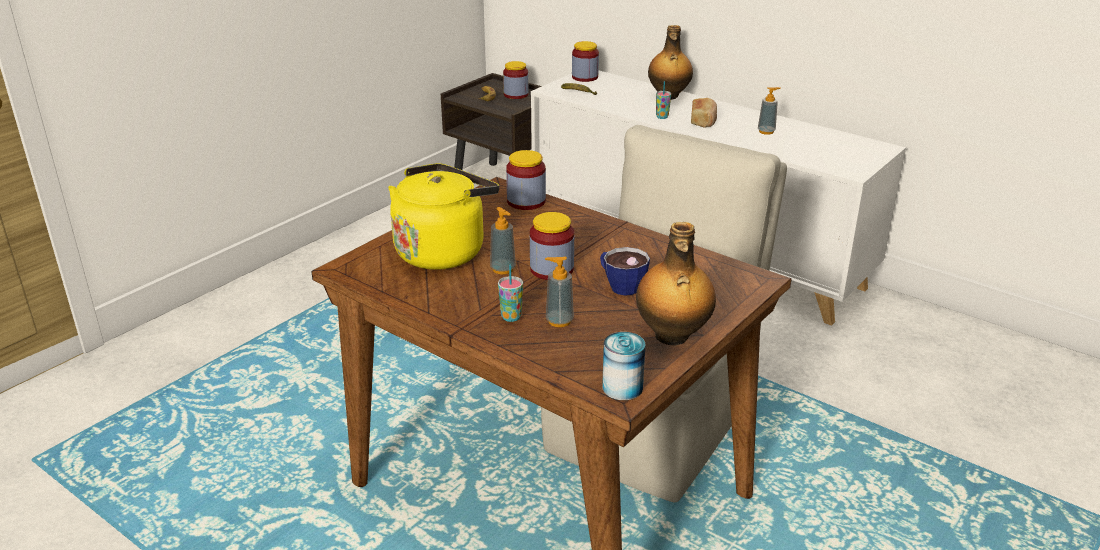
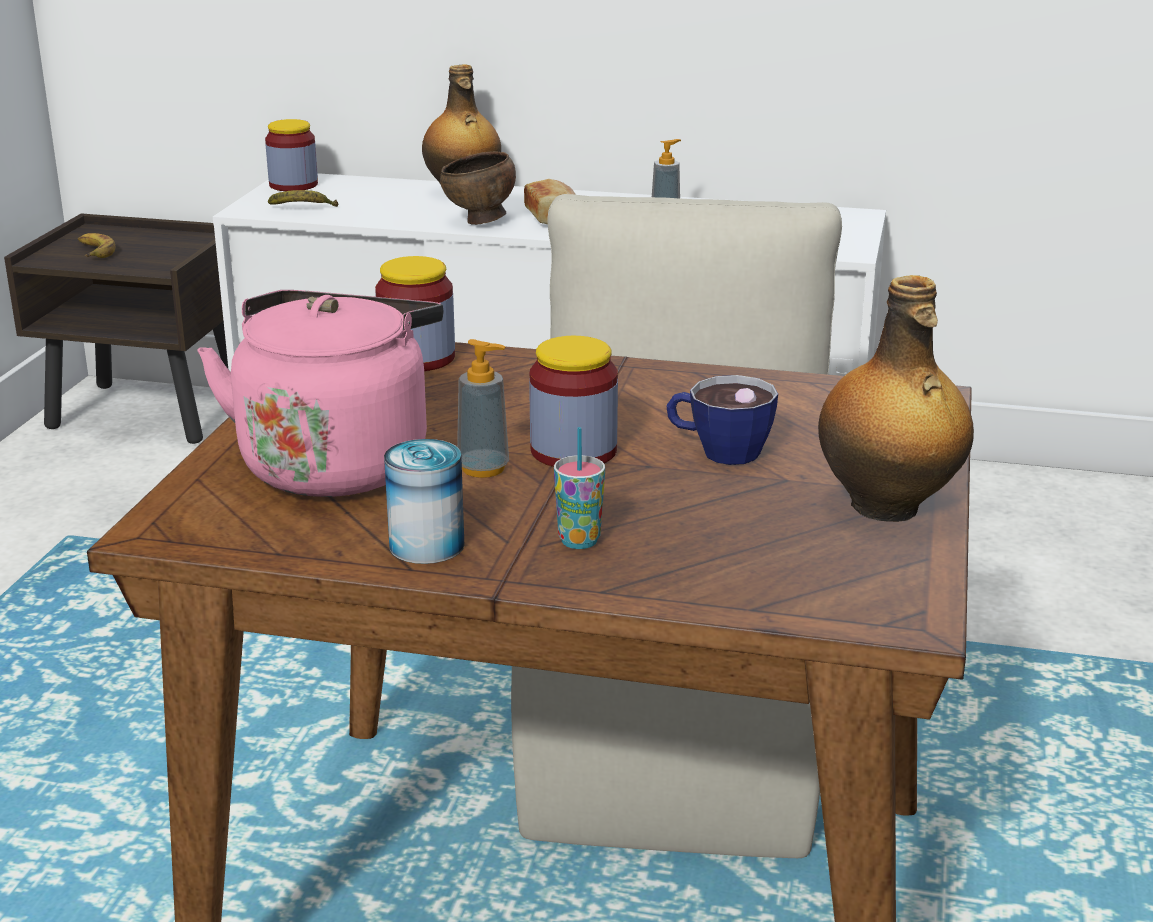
camera: 25 degrees left, 5 degrees down
(443, 251) = (337, 462): yellow kettle -> pink kettle
(516, 95) = (150, 241): jar -> none
(559, 321) = (673, 528): soap dispenser -> none
(622, 387) = (895, 605): can -> can (426, 545)
(662, 117) = (480, 222): cup -> brown bowl

